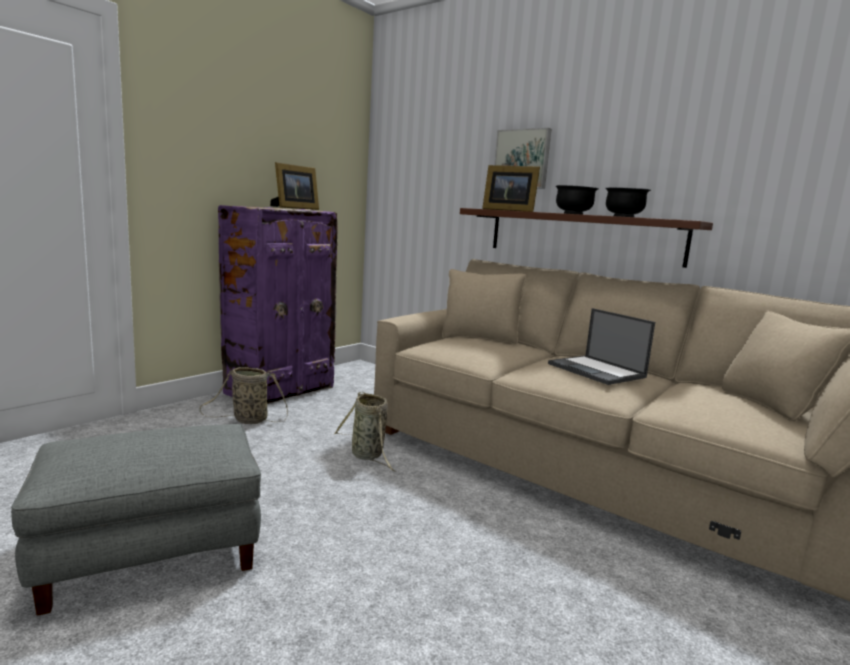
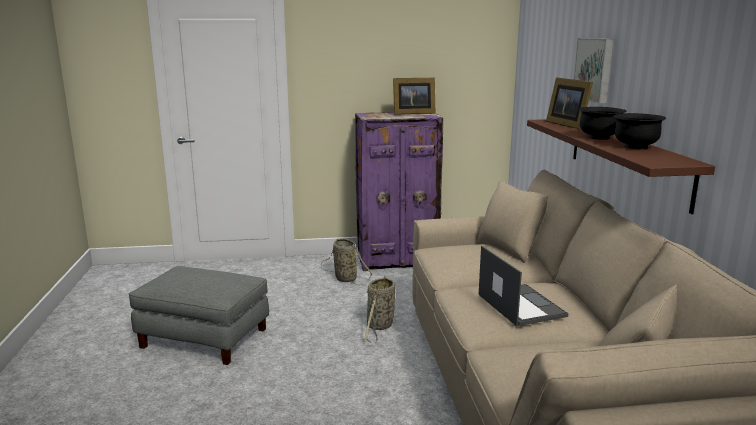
camera: 45 degrees right, 5 degrees up
(597, 371) = (520, 305): laptop -> laptop turned 150 degrees clockwise

